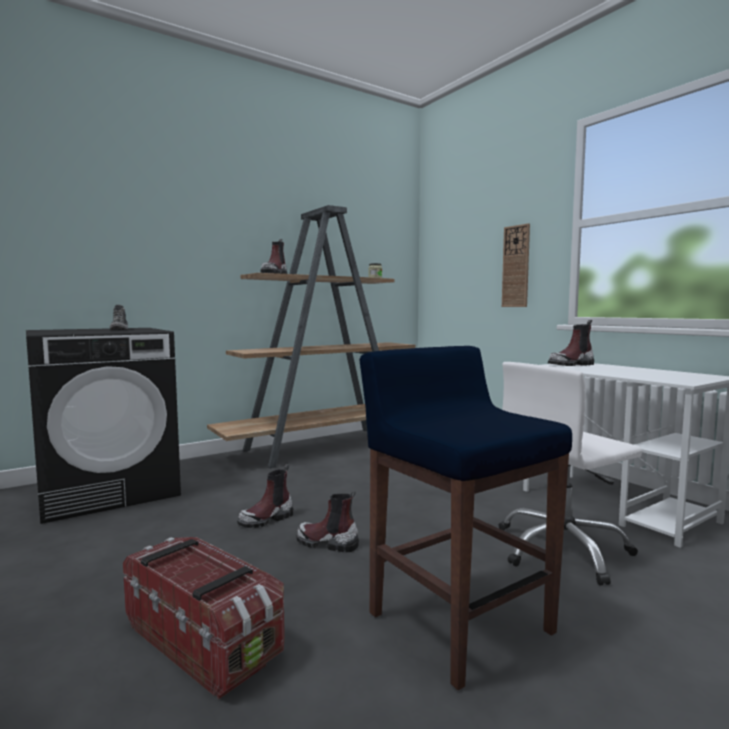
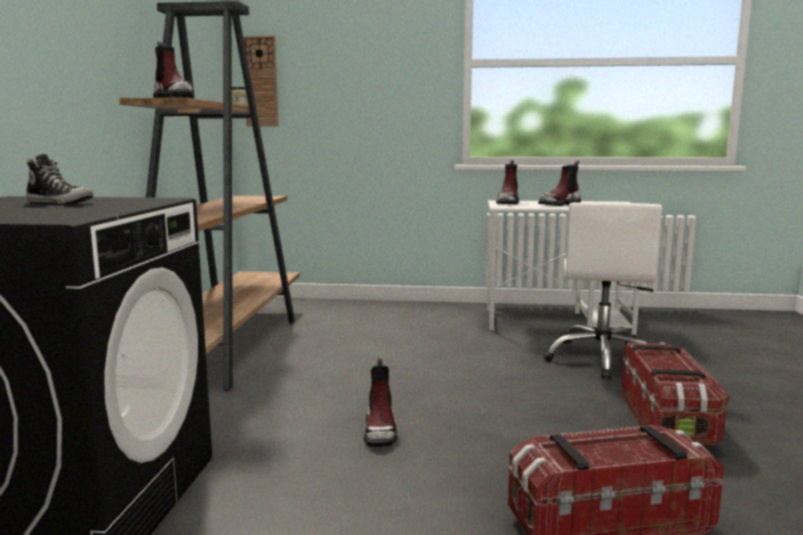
camera: 50 degrees left, 5 degrees up
(327, 543) = (482, 422): boot -> boot (560, 204)
(457, 621) = (666, 421): blue stool -> storage box
(516, 266) = (395, 101): wall clock -> wall clock (261, 82)

